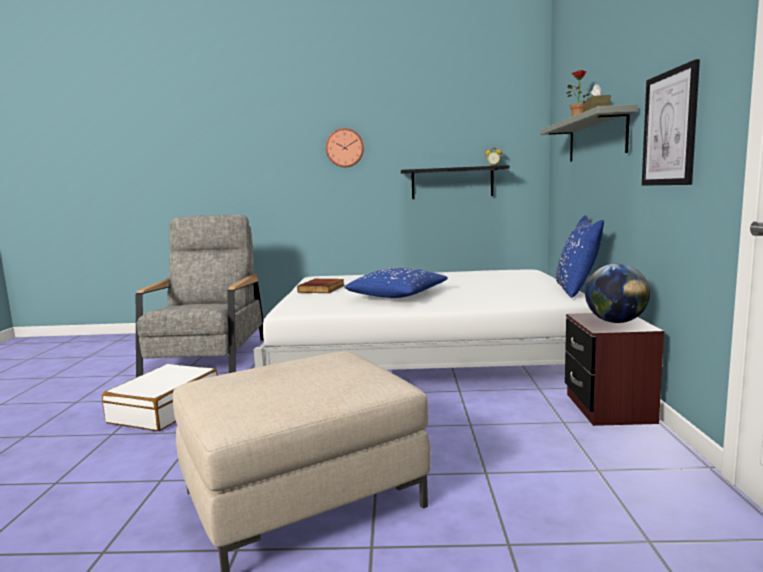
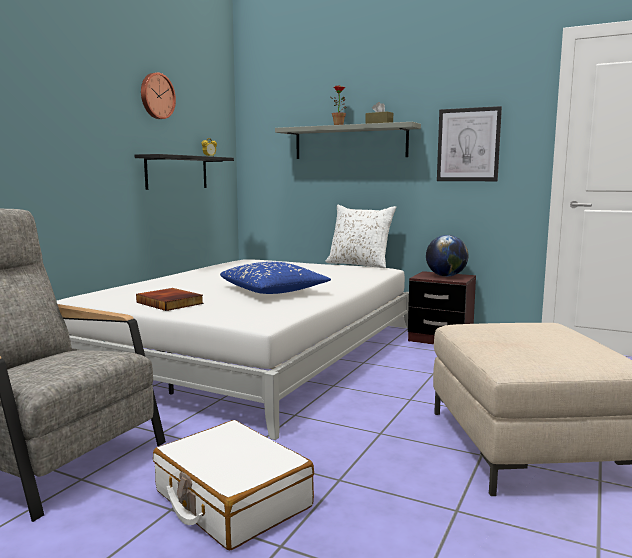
camera: 65 degrees left, 0 degrees up
(345, 148) = (77, 117): wall clock -> wall clock (156, 96)
(576, 290) = (359, 264): blue pillow -> white pillow

